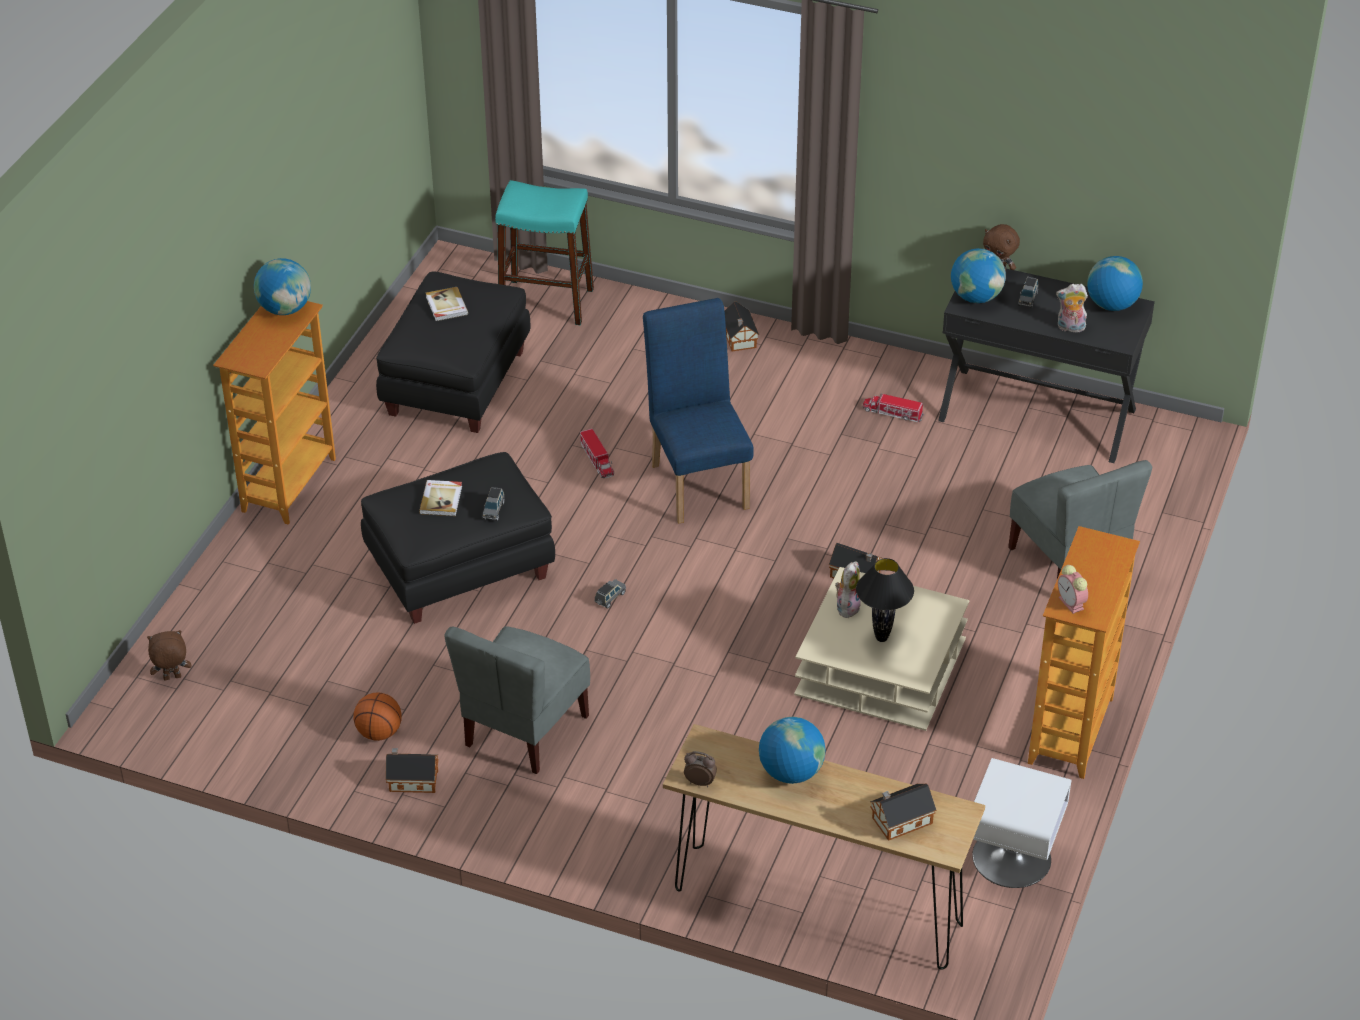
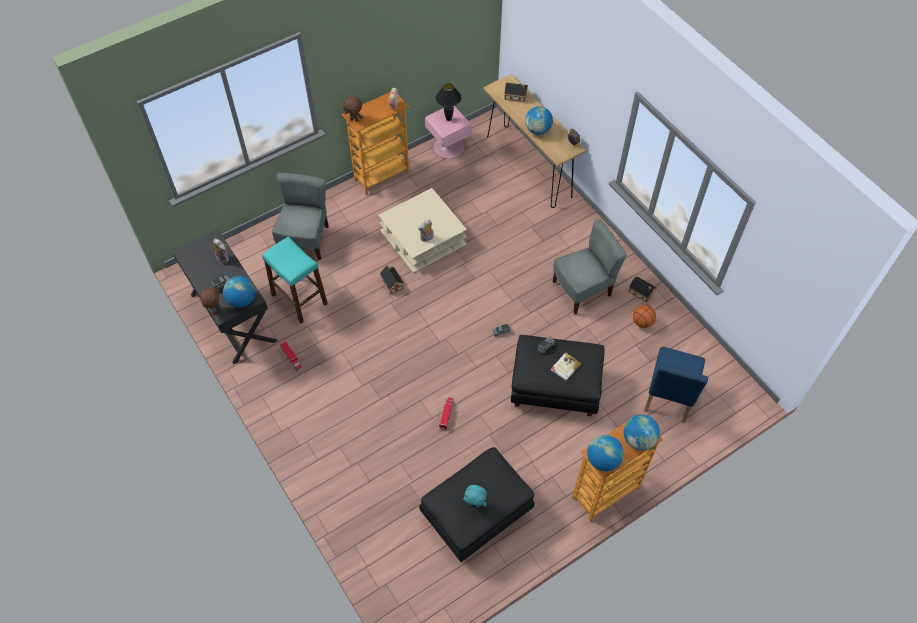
camera: 145 degrees left, 15 degrees up
(172, 678) = (719, 402): brown plush toy -> brown plush toy (354, 119)
(446, 306) = (475, 504): book -> turquoise plush toy
(546, 302) = (385, 549): turquoise stool -> turquoise stool (299, 299)
(698, 480) = (411, 373): blue chair -> blue chair (667, 400)
(739, 339) = (313, 452): toy house -> none
(881, 638) = (427, 218): black table lamp -> black table lamp (448, 119)
(1012, 858) = (448, 146): white nightstand -> pink nightstand
(1111, 305) = (191, 259): globe -> globe (638, 440)

